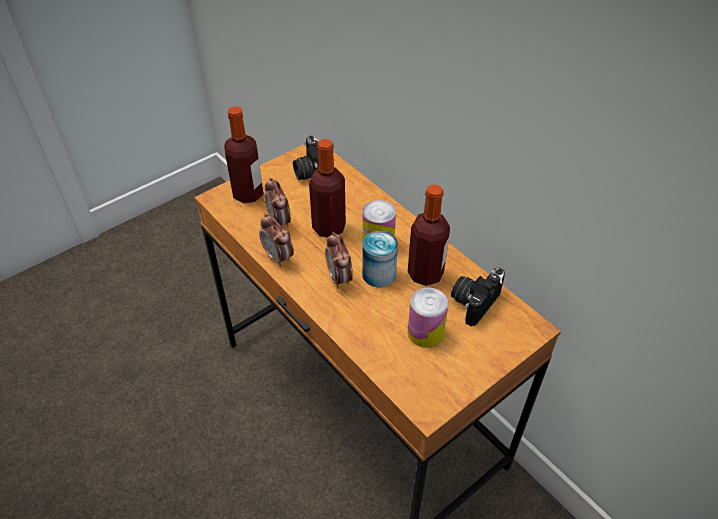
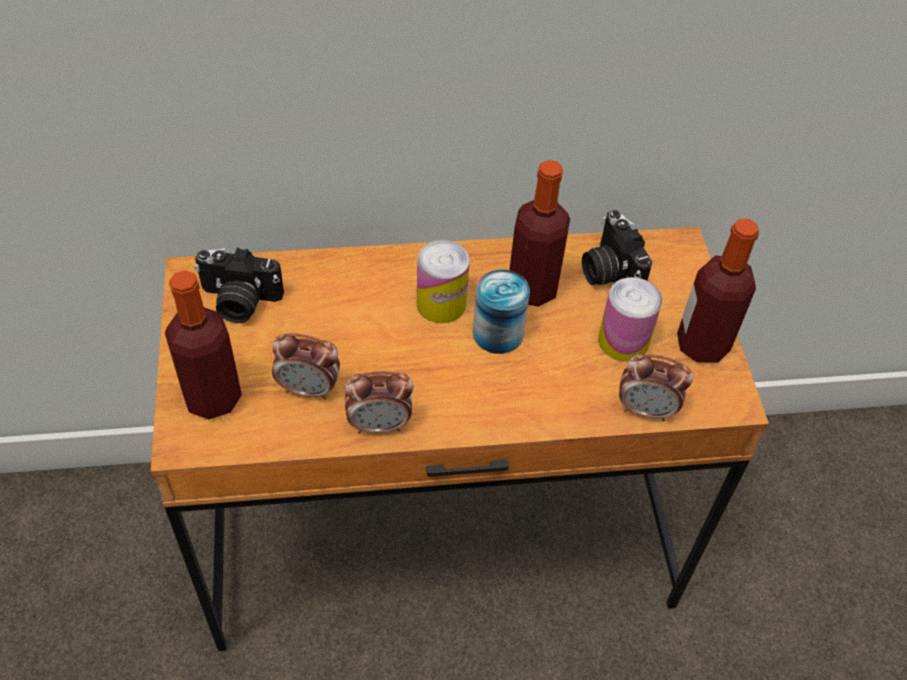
camera: 60 degrees left, 5 degrees up
(329, 227) = (369, 339): bottle -> bottle (702, 344)
(339, 278) = (472, 377): alarm clock -> alarm clock (646, 409)

